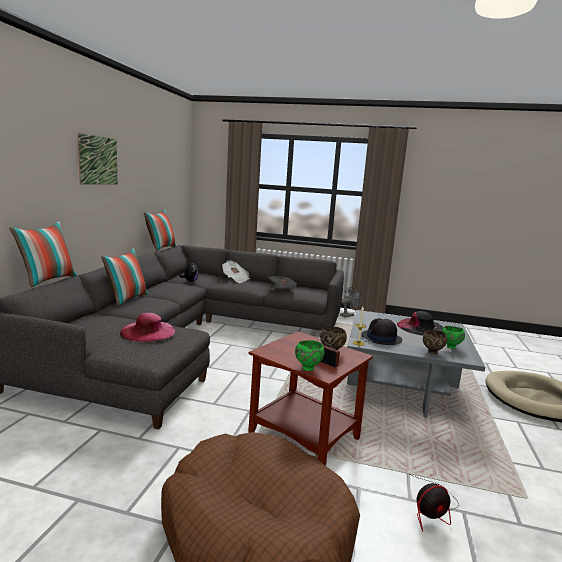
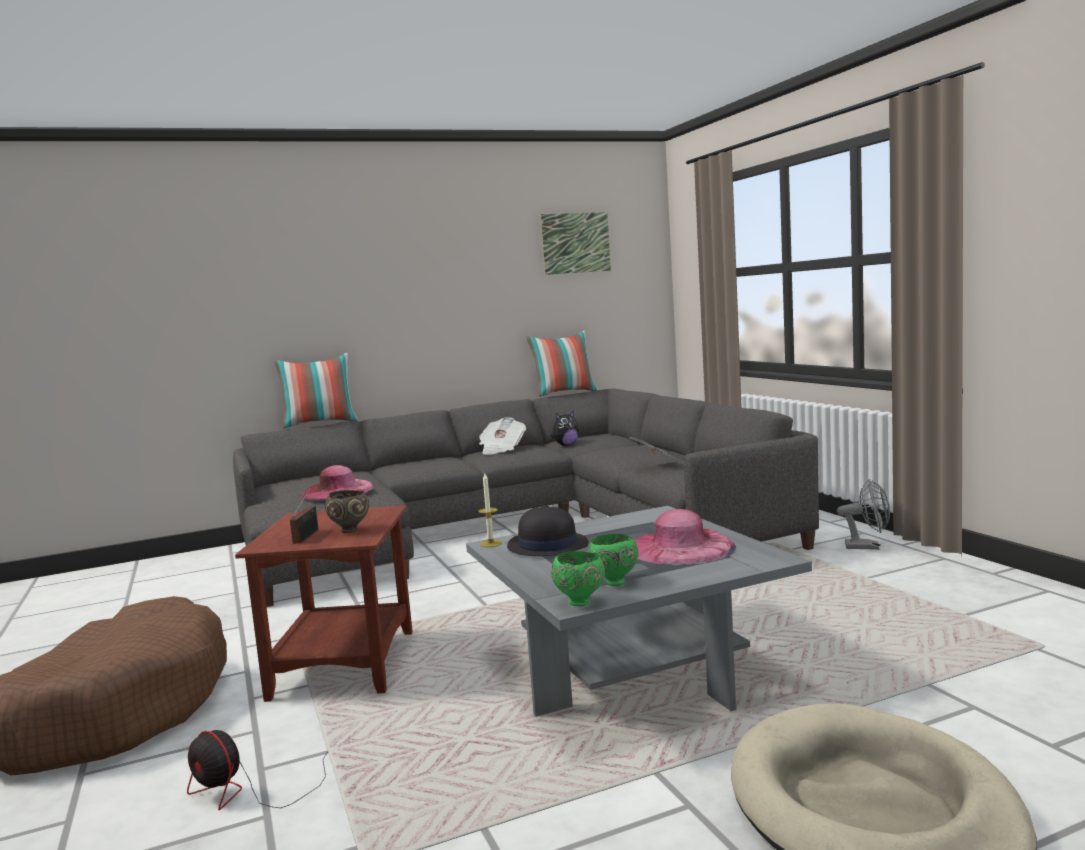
camera: 55 degrees right, 5 degrees down
(98, 160) = (424, 270): picture -> picture (575, 243)
(127, 299) = (428, 459): pillow -> none
(235, 279) = (635, 446): newspaper -> newspaper (501, 449)
(308, 368) = (271, 537): green bowl -> green bowl (581, 602)
(420, 327) = (681, 547): black hat -> pink hat
(432, 352) = (549, 580): brown bowl -> none

